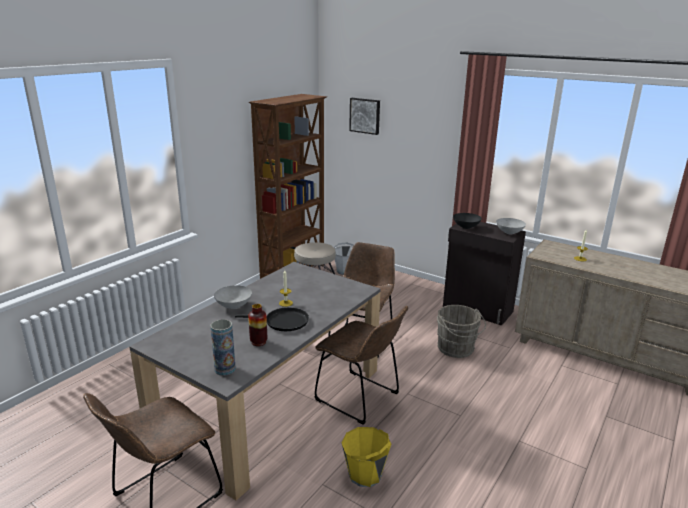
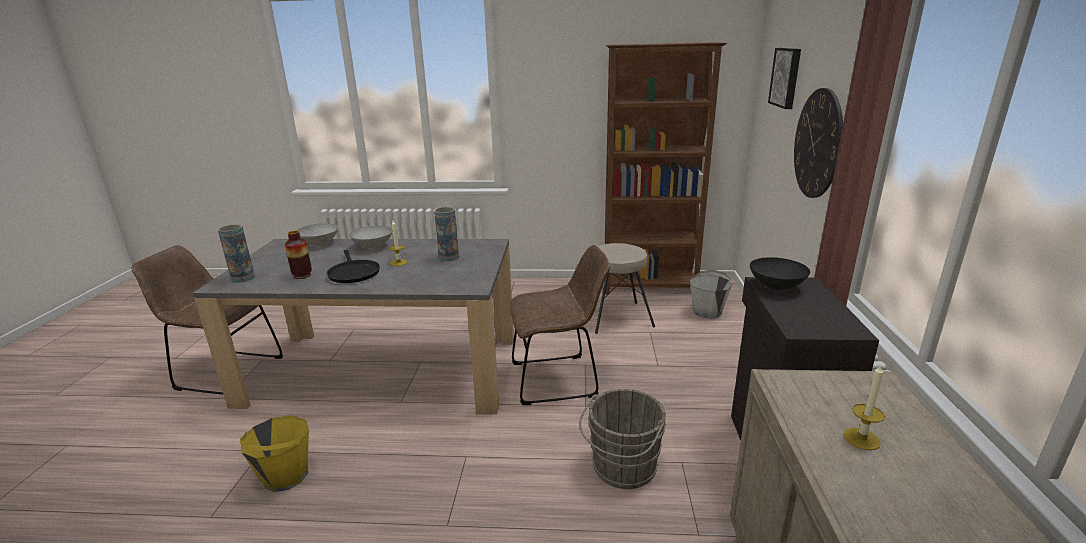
camera: 60 degrees right, 0 degrees up
(301, 285) = (449, 257): none -> vase
(360, 398) = (428, 422): brown chair -> none
(417, 152) = (818, 144): none -> wall clock
(509, 233) = (830, 325): grey bowl -> grey bowl (319, 243)

